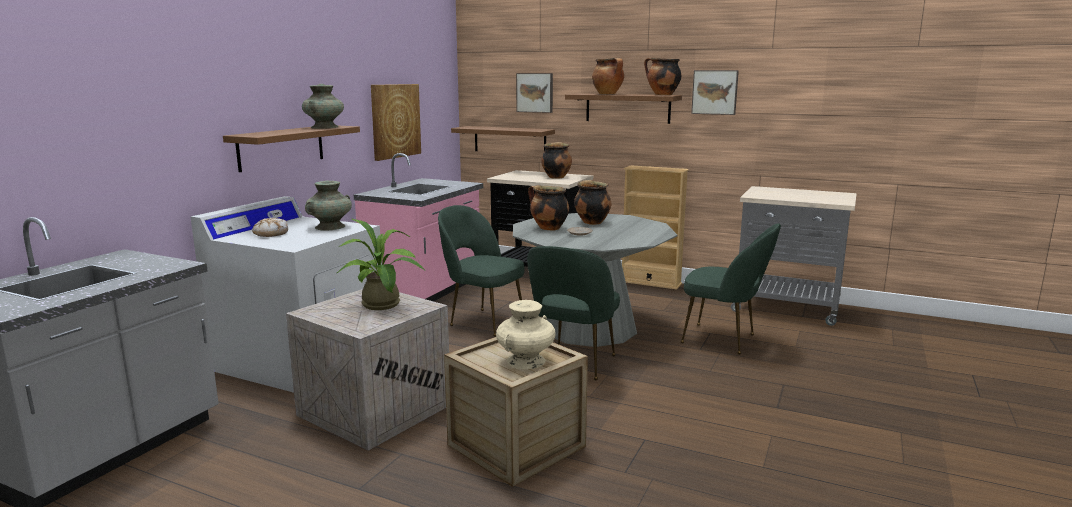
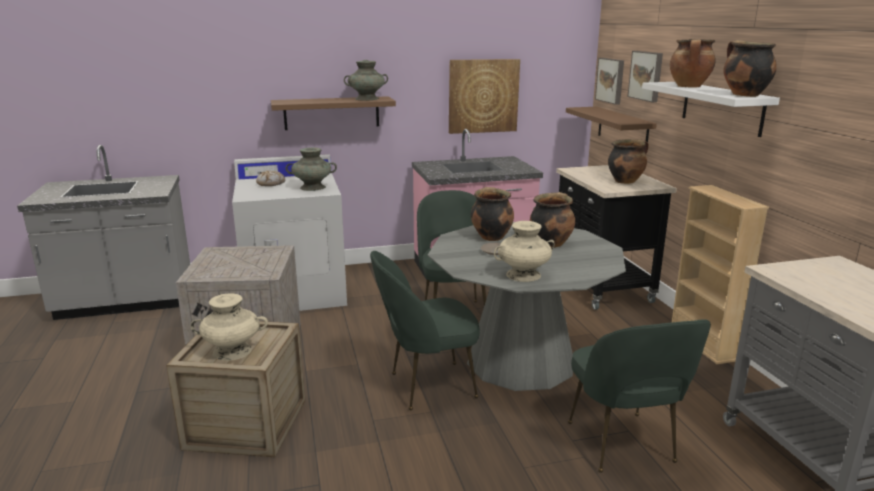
camera: 50 degrees right, 5 degrees up
(383, 306) = (249, 264): potted plant -> none
(627, 108) = (721, 107): brown shelf -> white shelf
(633, 238) = (523, 275): none -> beige vase
(715, 92) = (819, 99): picture -> picture (611, 80)

